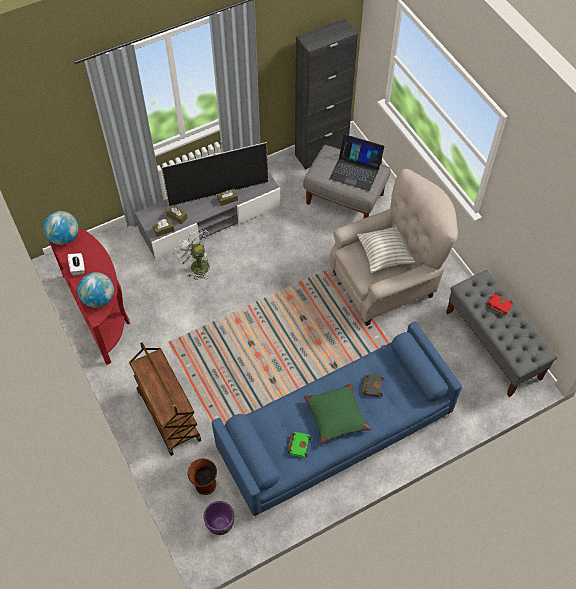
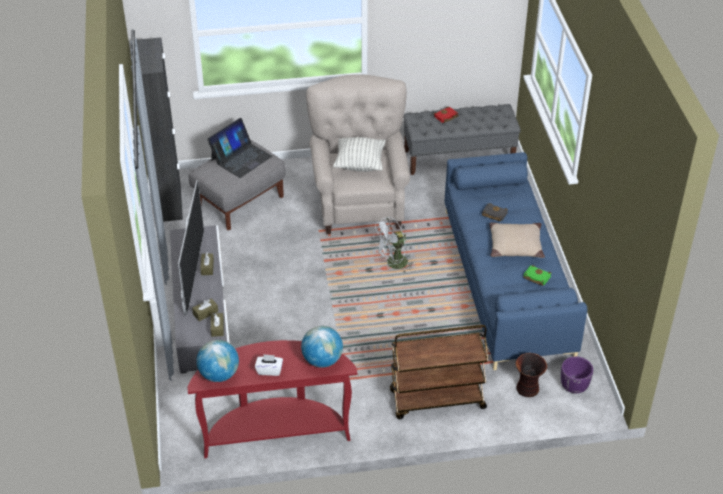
camera: 70 degrees left, 15 degrees down
(196, 265) = (257, 335): white fan -> white fan (393, 264)
(336, 416) = (515, 245): green pillow -> beige pillow

